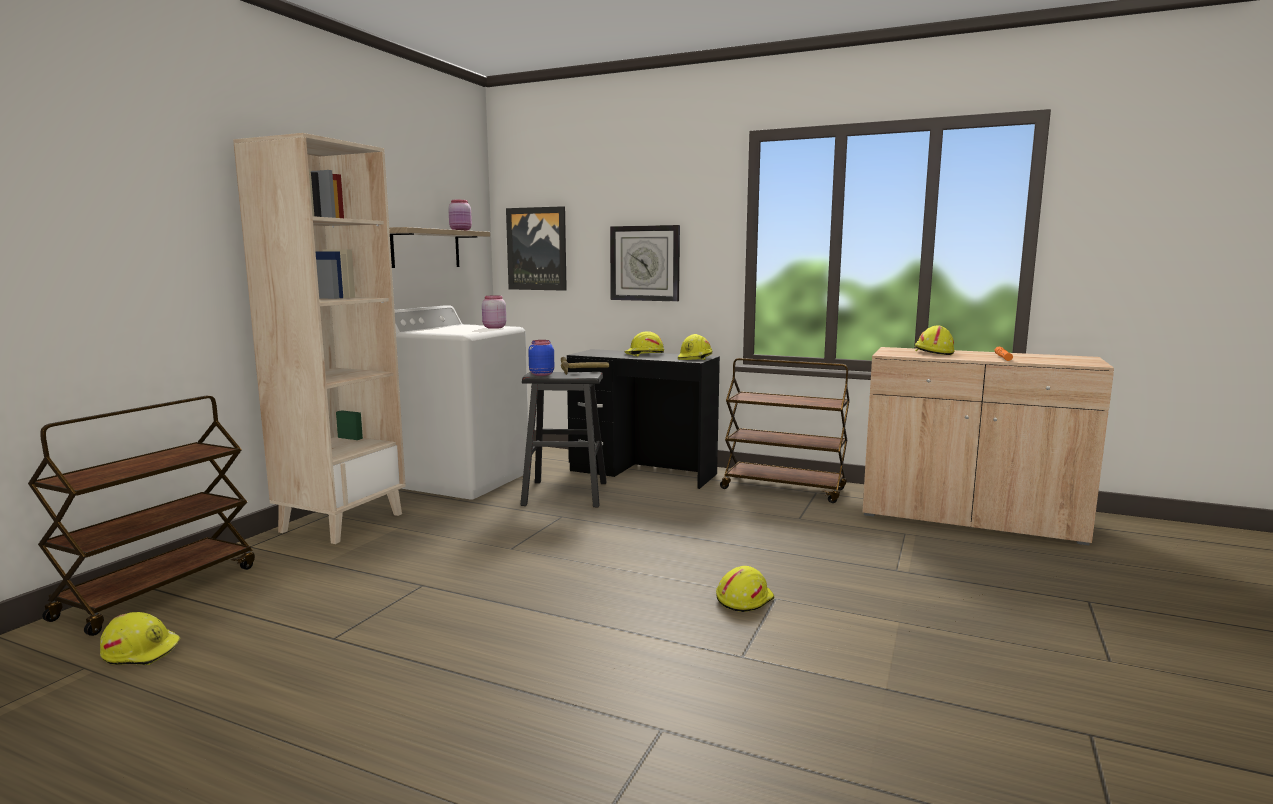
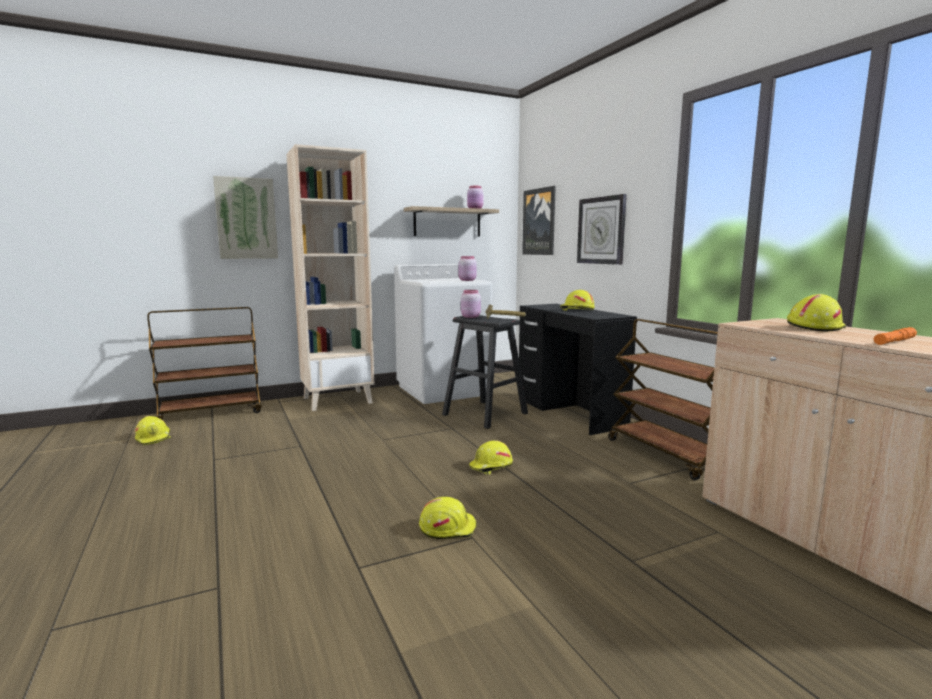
camera: 40 degrees right, 0 degrees up
(173, 244) = (246, 218): none -> picture
(541, 374) = (470, 316): blue jar -> pink jar
(695, 358) = (606, 316): yellow hard hat -> yellow hard hat (491, 467)

